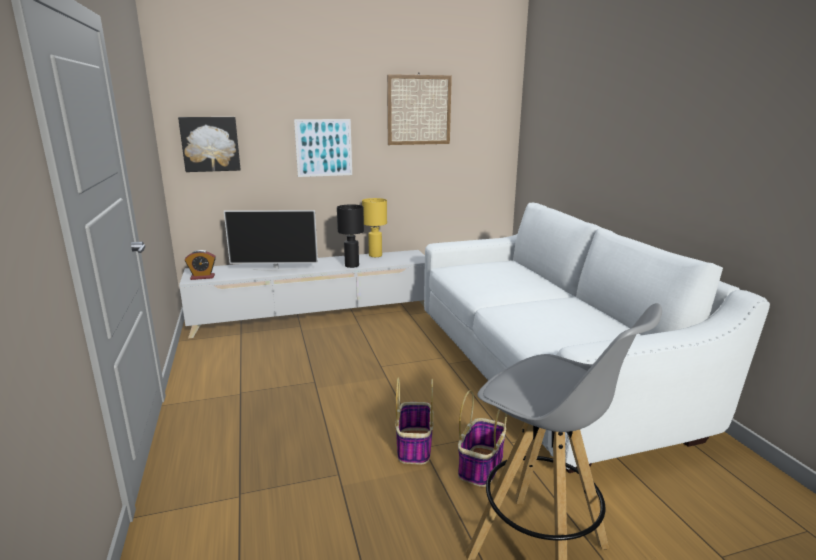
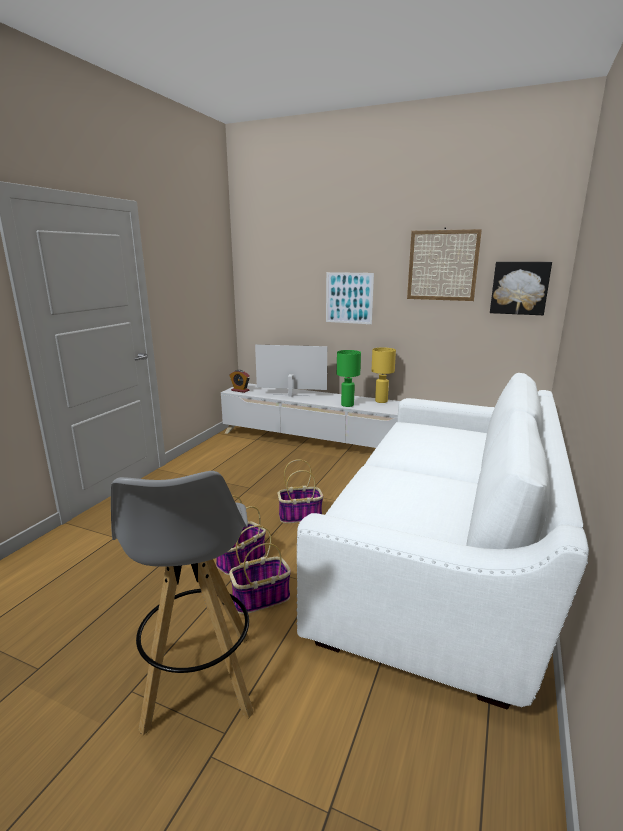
camera: 40 degrees right, 0 degrees up
(210, 144) = (266, 290): picture -> picture (519, 288)
(275, 269) = (291, 395): television -> television turned 150 degrees clockwise
(351, 266) = (347, 405): black table lamp -> green table lamp
(404, 386) = (300, 516): none -> basket

